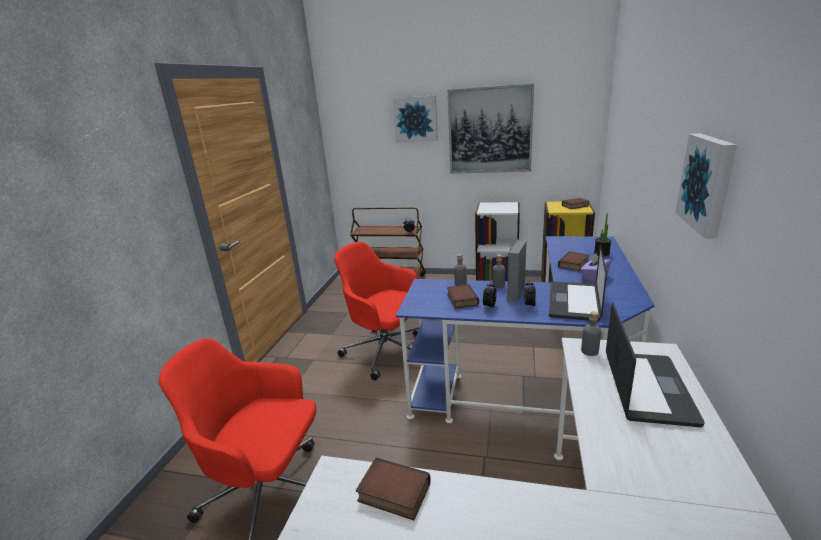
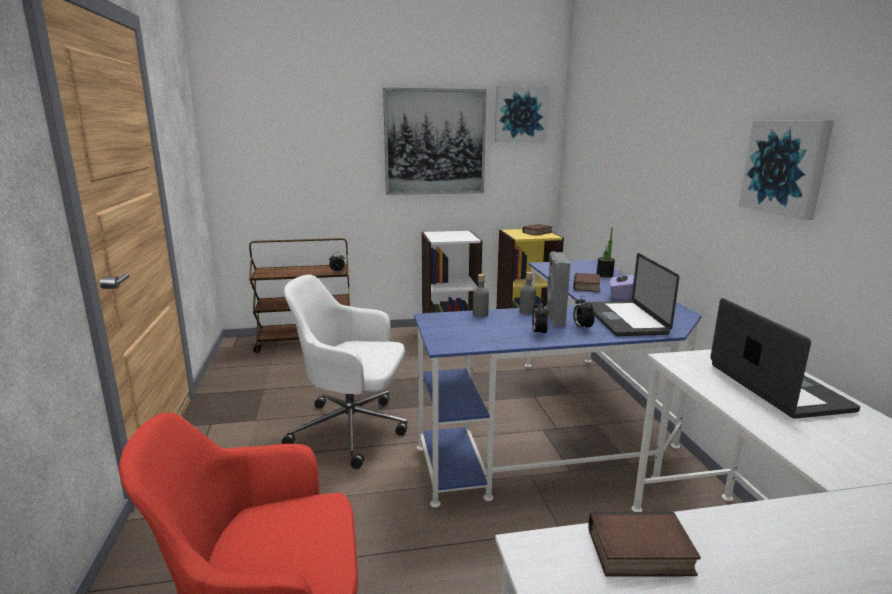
camera: 25 degrees left, 5 degrees down
(386, 351) = (352, 430): red office chair -> white office chair
(415, 119) = (339, 122): picture -> picture (521, 114)
(461, 299) = (497, 329): book -> none
(589, 351) = (689, 362): grey bottle -> none

